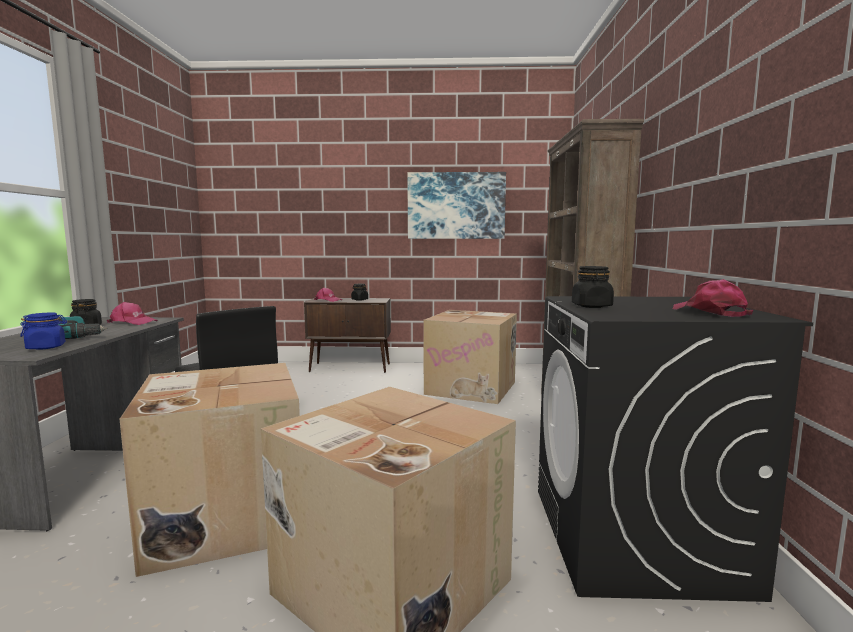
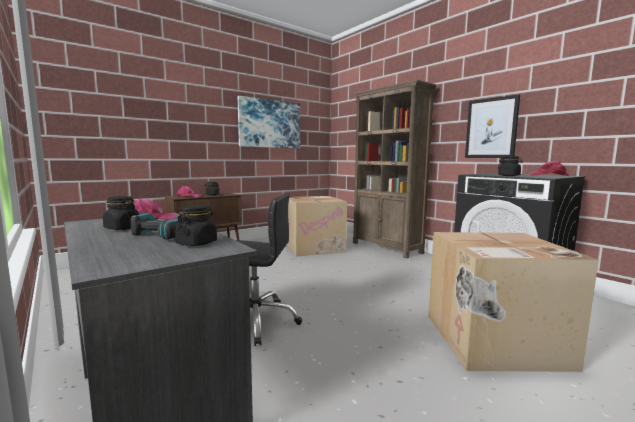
camera: 40 degrees left, 0 degrees up
(46, 347) = (196, 243): blue jar -> black jar
(224, 516) = (351, 354): cardboard box -> none
(701, 201) = (491, 128): none -> picture

